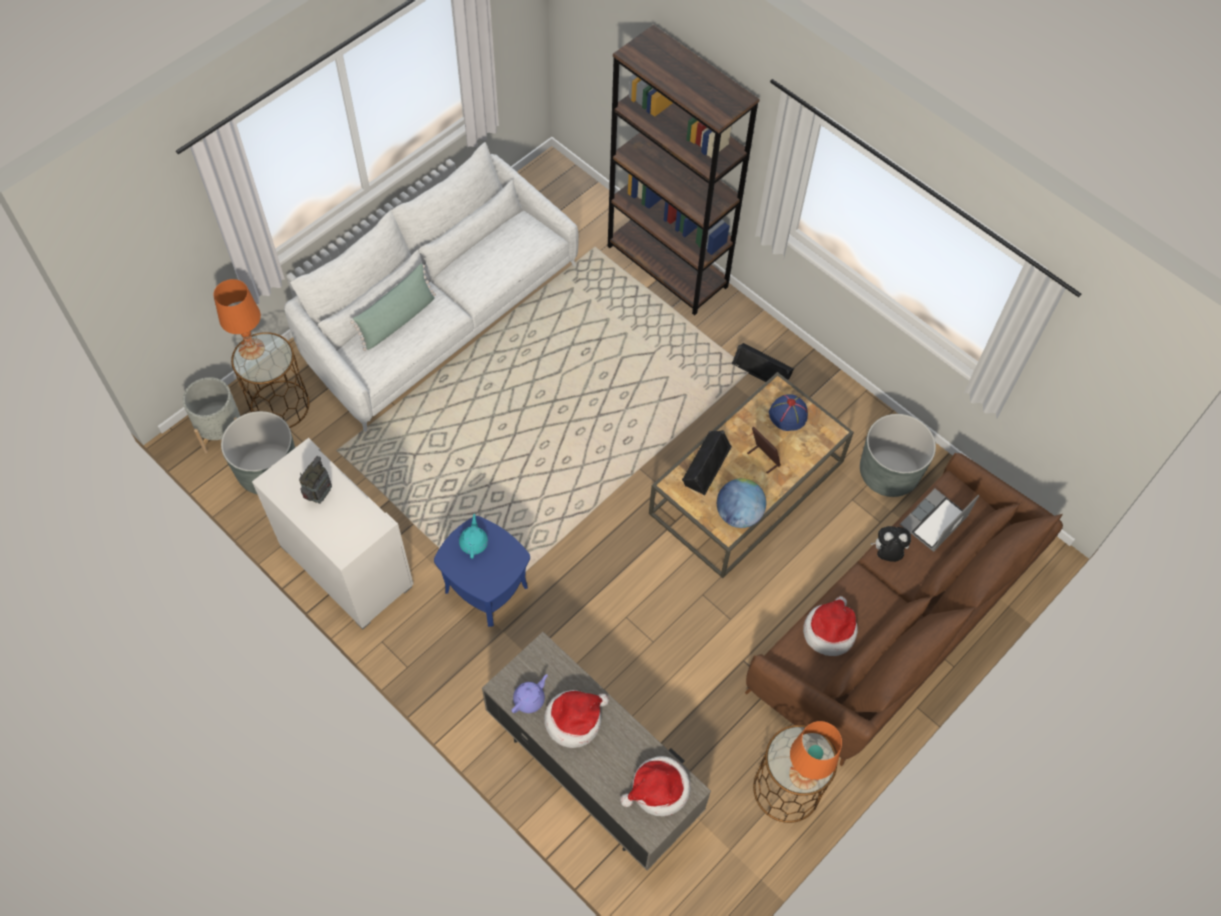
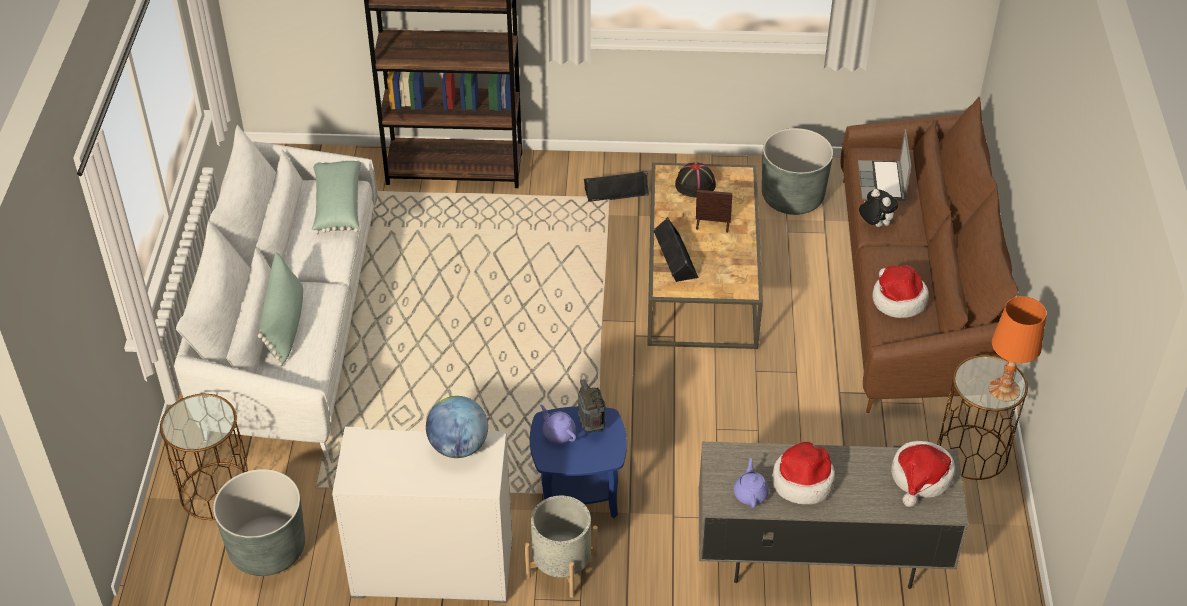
camera: 40 degrees left, 15 degrees down
(221, 430) = (178, 550): grey planter -> grey planter (561, 568)
(251, 348) = (179, 421): orange table lamp -> none
(319, 494) = (409, 459): radio -> radio (591, 426)
(474, 543) = (558, 433): turquoise teapot -> purple teapot
(523, 248) = (337, 206): none -> green pillow
(738, 514) = (739, 273): globe -> globe (458, 446)
(788, 415) = (695, 184): blue hat -> black hat
(887, 553) = (875, 224): plush toy -> plush toy turned 90 degrees clockwise

